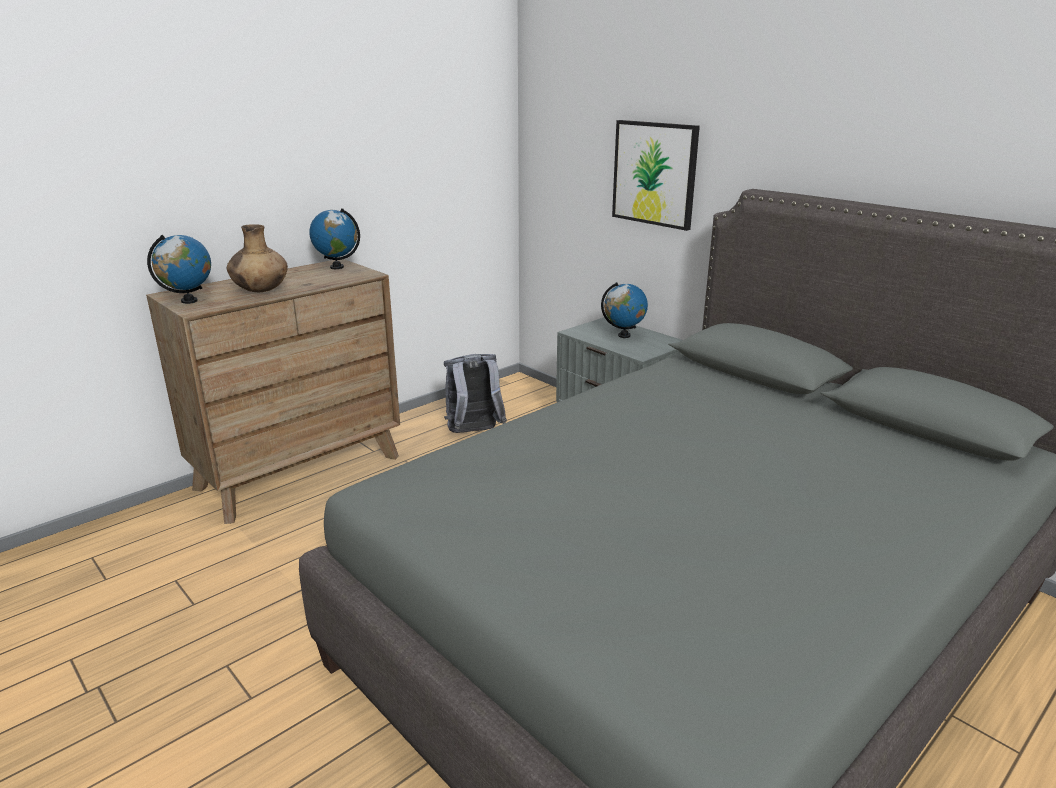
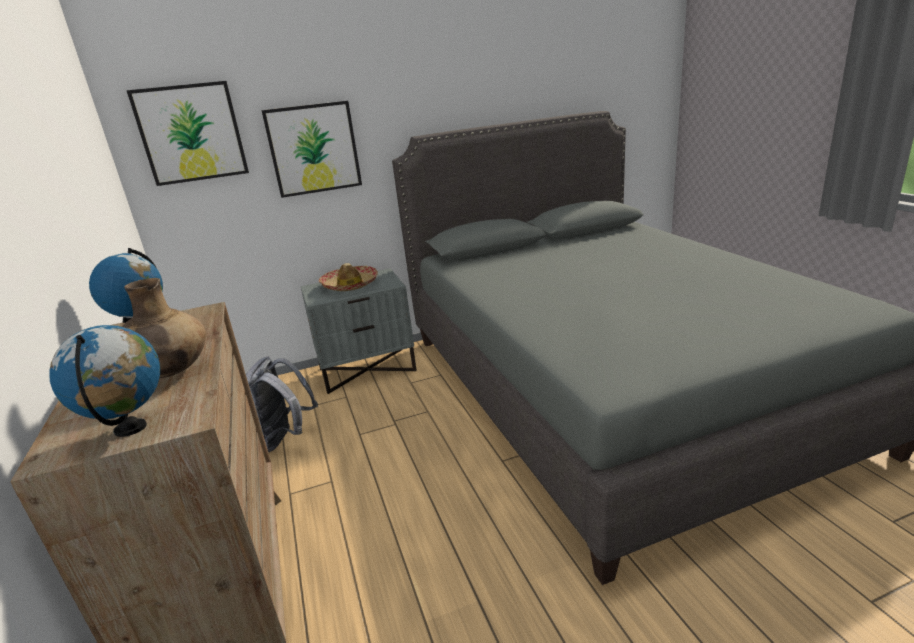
camera: 65 degrees left, 0 degrees up
(566, 130) = (191, 133): none -> picture
(624, 335) = (349, 285): globe -> hat

